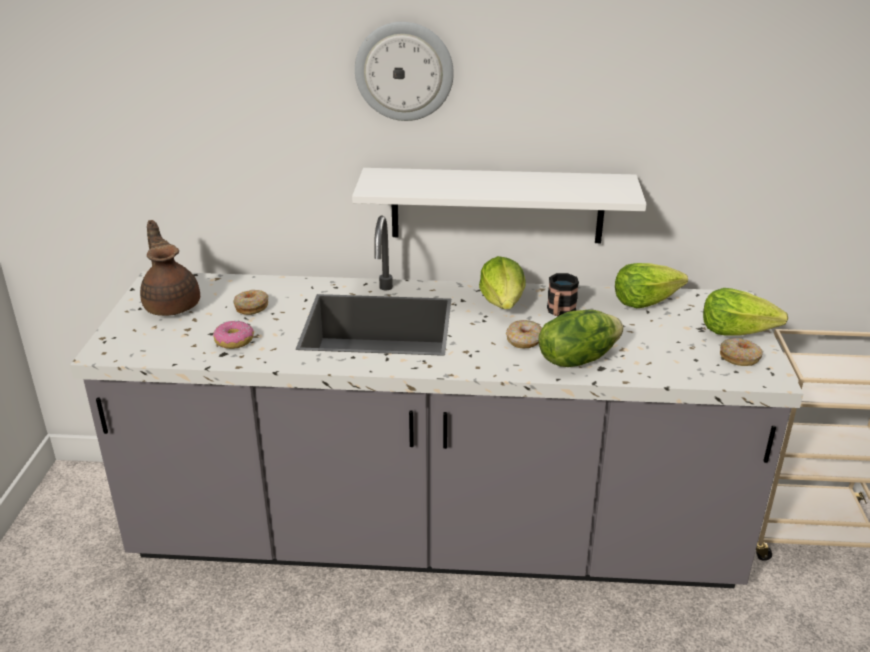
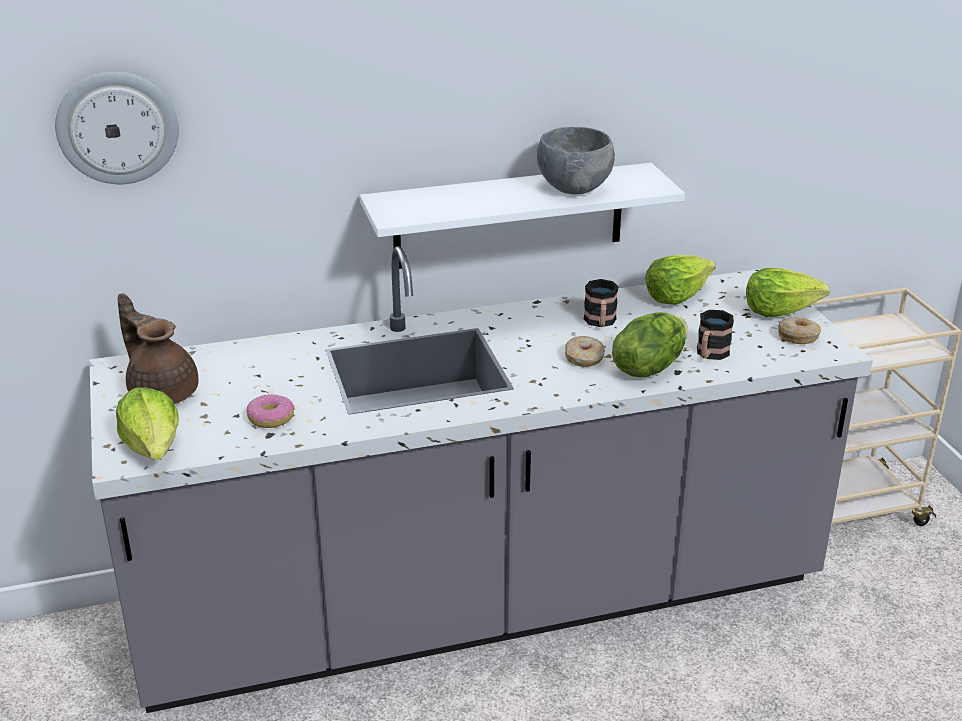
camera: 20 degrees left, 0 degrees up
(251, 307) = (260, 377): donut -> none
(404, 71) = (404, 80): wall clock -> wall clock (117, 127)
(503, 303) = (536, 323): lettuce -> lettuce (154, 447)
(546, 186) = (574, 188): none -> grey bowl
(642, 358) = (710, 354): none -> mug

